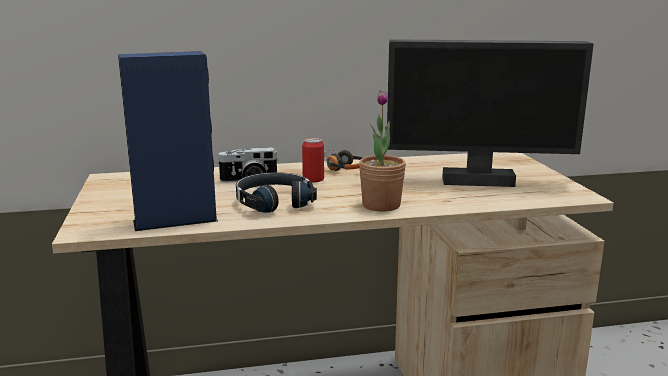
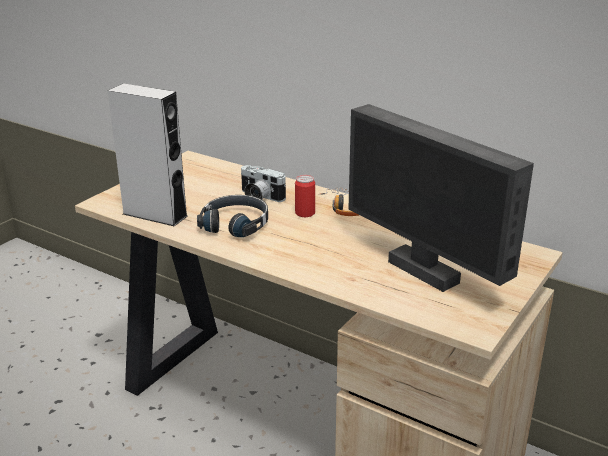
camera: 45 degrees right, 10 degrees up
(175, 220) = (155, 215): blue speaker -> grey speaker
(381, 205) = (294, 260): potted plant -> none

